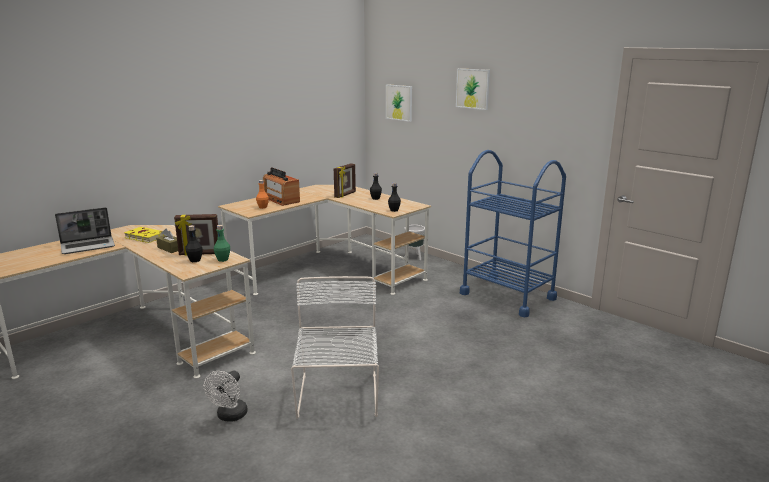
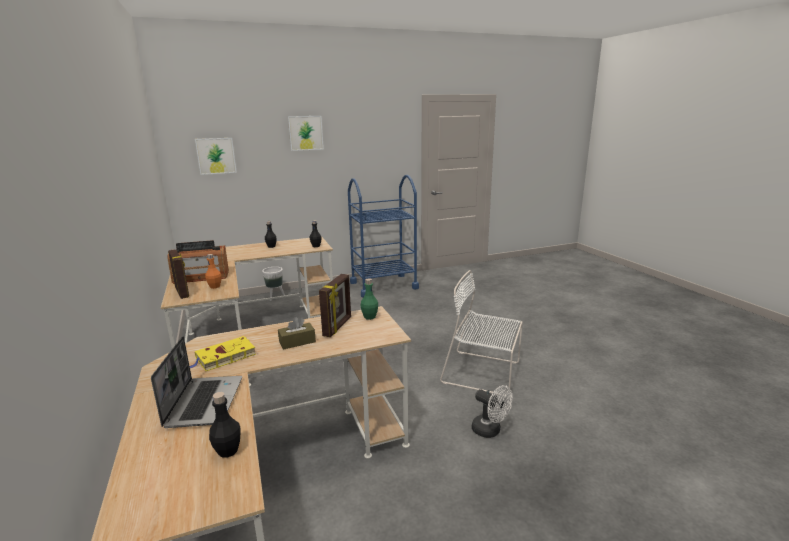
camera: 65 degrees left, 0 degrees up
(195, 260) = (356, 330): black bottle -> black bottle (228, 451)
(345, 195) = (239, 253): picture frame -> picture frame (182, 292)

